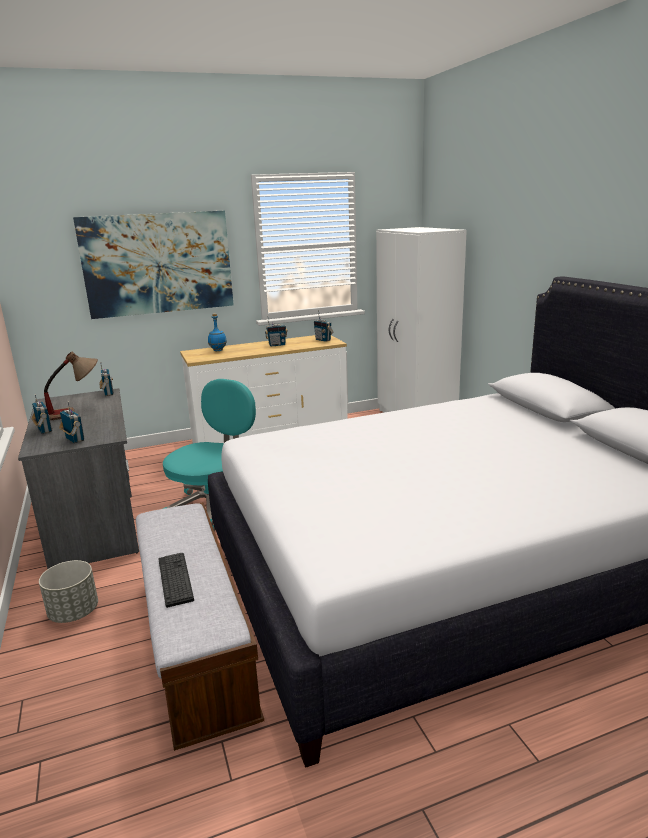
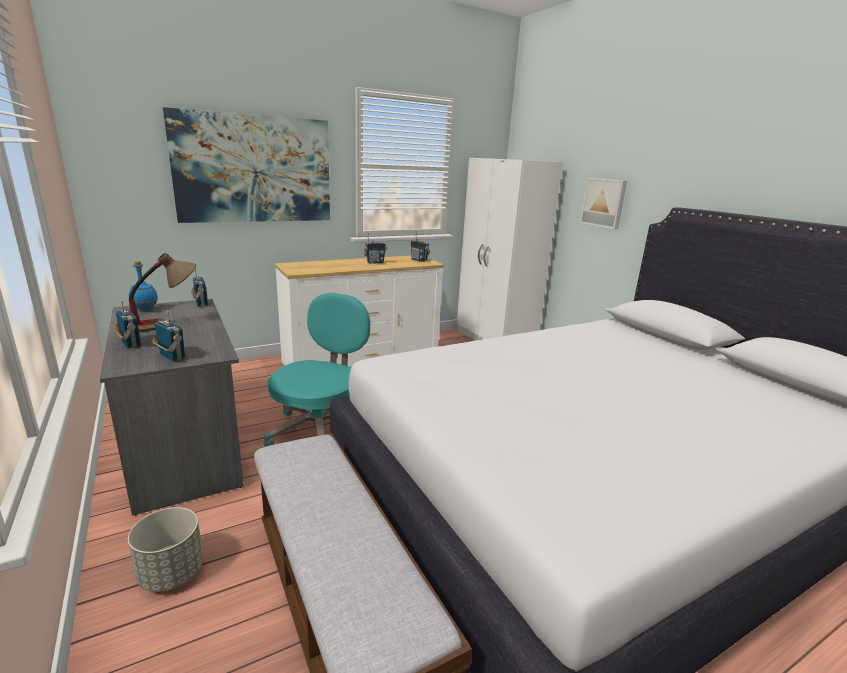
camera: 10 degrees left, 0 degrees up
(175, 579) = (332, 547): keyboard -> none
(218, 350) = (316, 264): blue bottle -> blue bottle (146, 310)
(504, 271) = (604, 203): none -> picture

